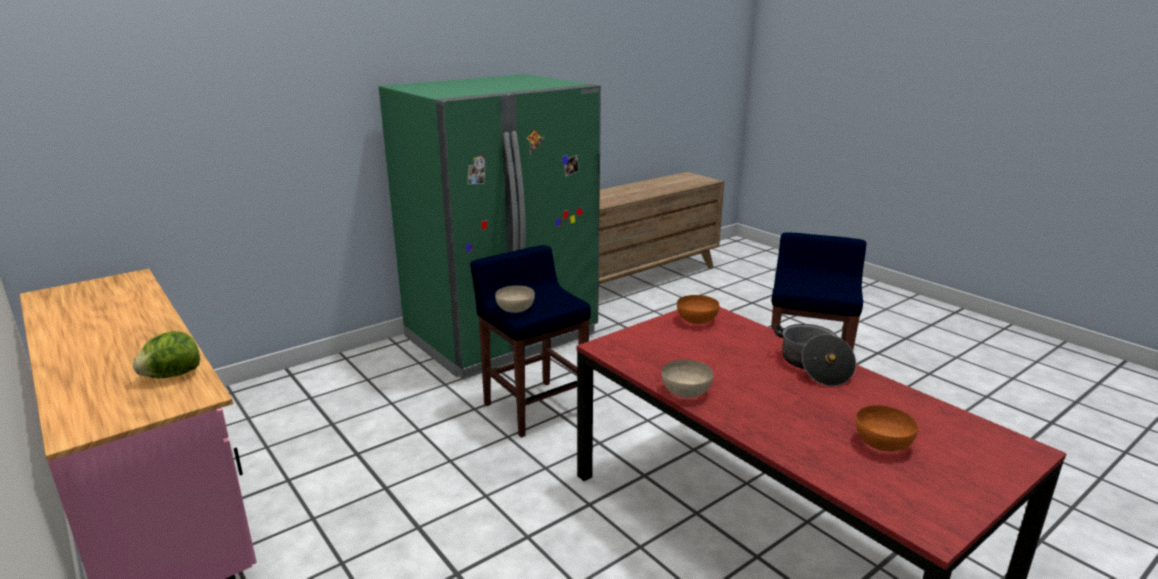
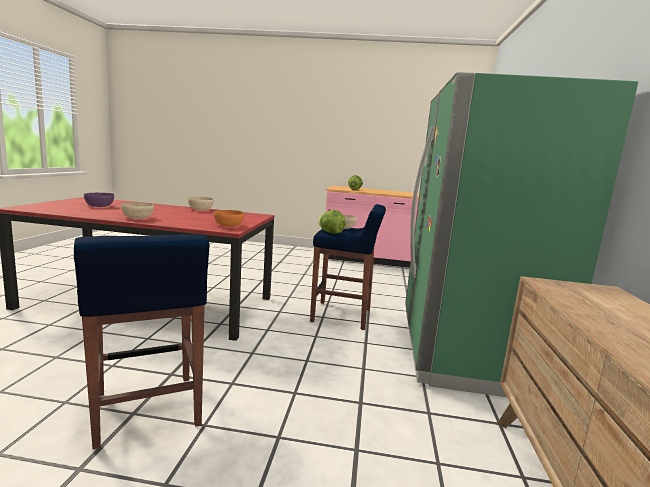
camera: 135 degrees right, 10 degrees down
(564, 301) = (330, 233): none -> lettuce
(813, 366) = (137, 218): cooking pot -> beige bowl
(881, 442) = (100, 206): orange bowl -> purple bowl

